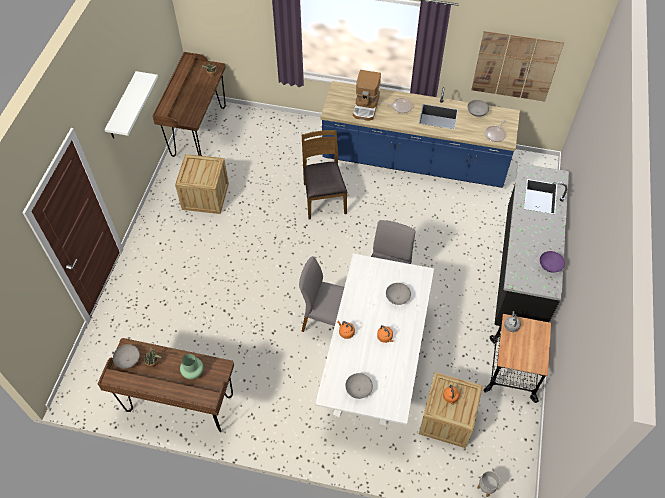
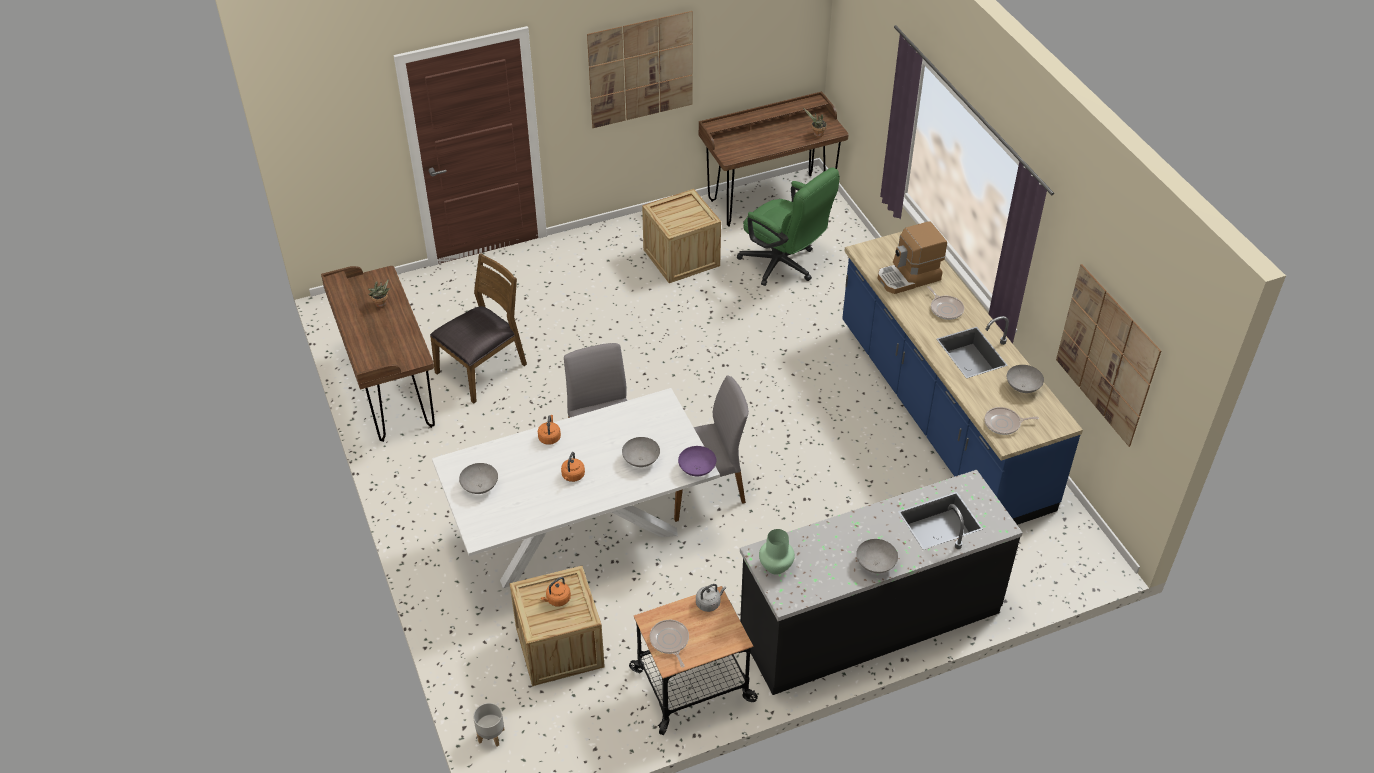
camera: 55 degrees right, 10 degrees down
(123, 107) = (641, 69): white shelf -> picture
(128, 360) = (370, 284): grey bowl -> grey bowl (876, 564)
(193, 372) = (394, 340): green vase -> green vase (776, 566)
(255, 157) = (784, 266): none -> green office chair
(323, 198) = (785, 359): brown chair -> brown chair (482, 369)
(525, 358) = (670, 641): none -> frying pan
(549, 266) = (822, 581): purple bowl -> purple bowl (696, 469)

